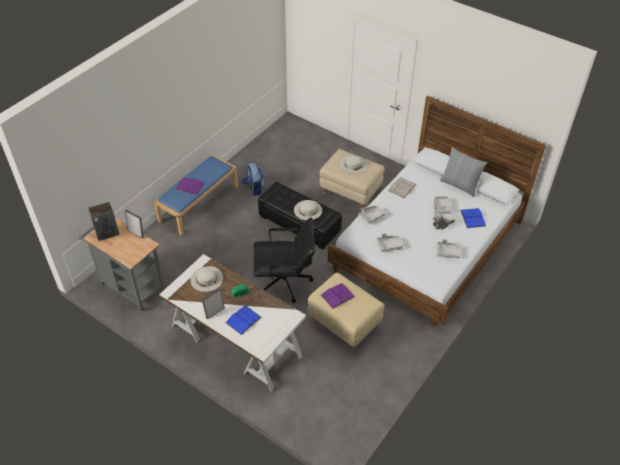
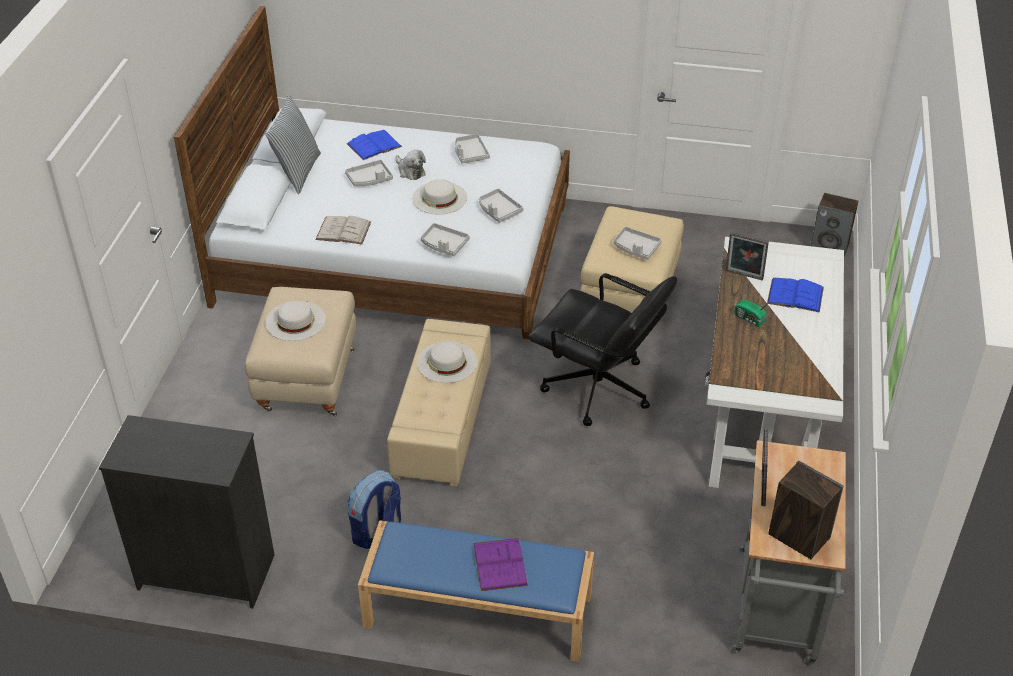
camera: 115 degrees left, 5 degrees down
(206, 279) = (757, 370): white hat -> white hat (439, 198)
(214, 312) = (812, 332): picture frame -> picture frame (743, 276)
(266, 144) = (207, 571): none -> black dresser
(285, 282) = (598, 389): black office chair -> black office chair turned 150 degrees clockwise
(299, 224) = (443, 421): black ottoman -> beige ottoman
(335, 444) = (830, 247): none -> speaker
(337, 296) = (636, 248): purple book -> grey tray

